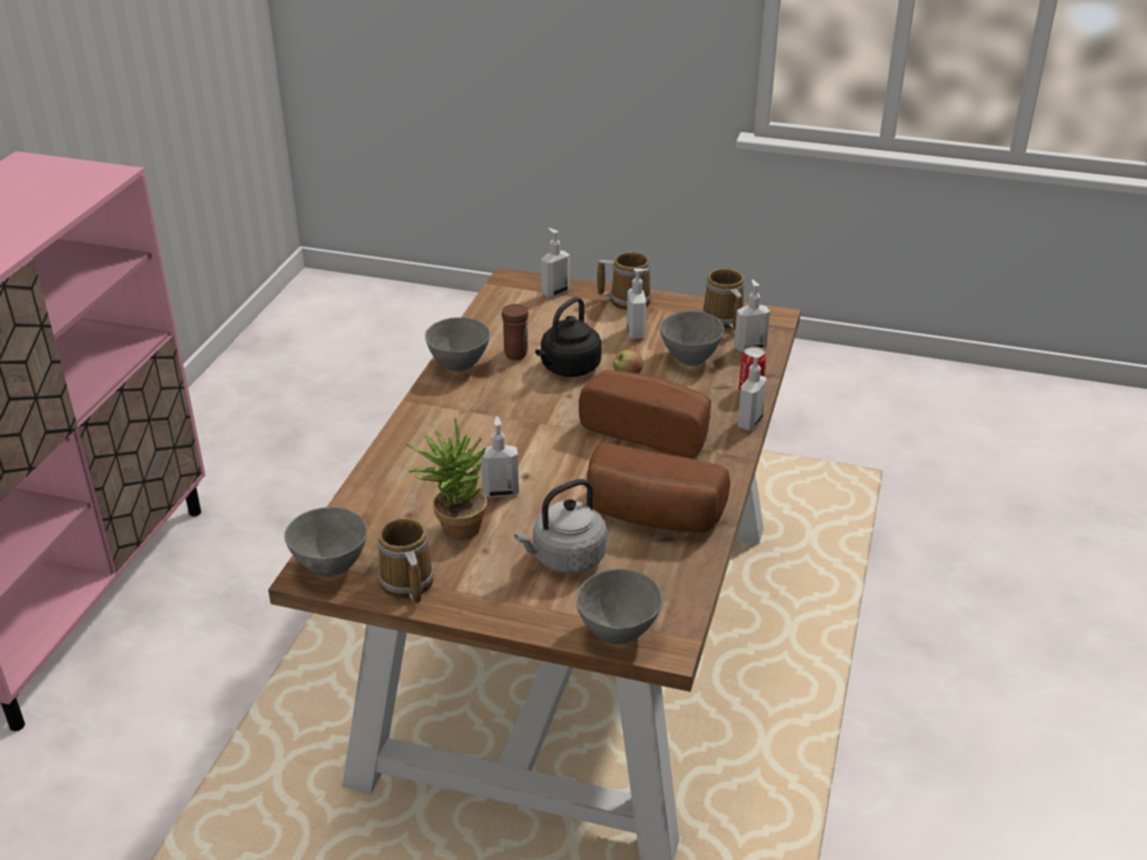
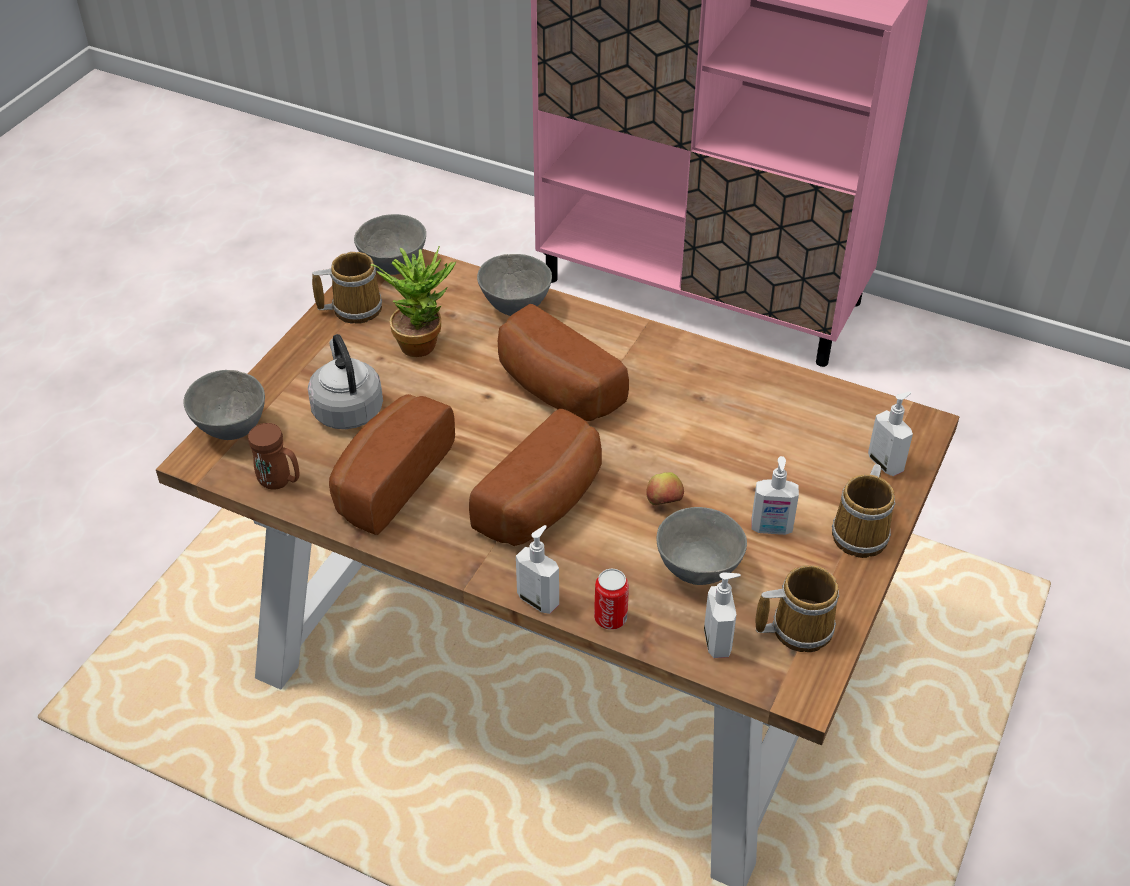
camera: 100 degrees right, 10 degrees up
(459, 366) = (712, 364): grey bowl -> grey bowl (514, 308)
(500, 492) = (466, 375): soap dispenser -> none
(509, 440) = (554, 390): none -> bread
(517, 352) = (736, 413): brown mug -> brown mug (280, 482)
(568, 368) = (692, 453): black kettle -> none

